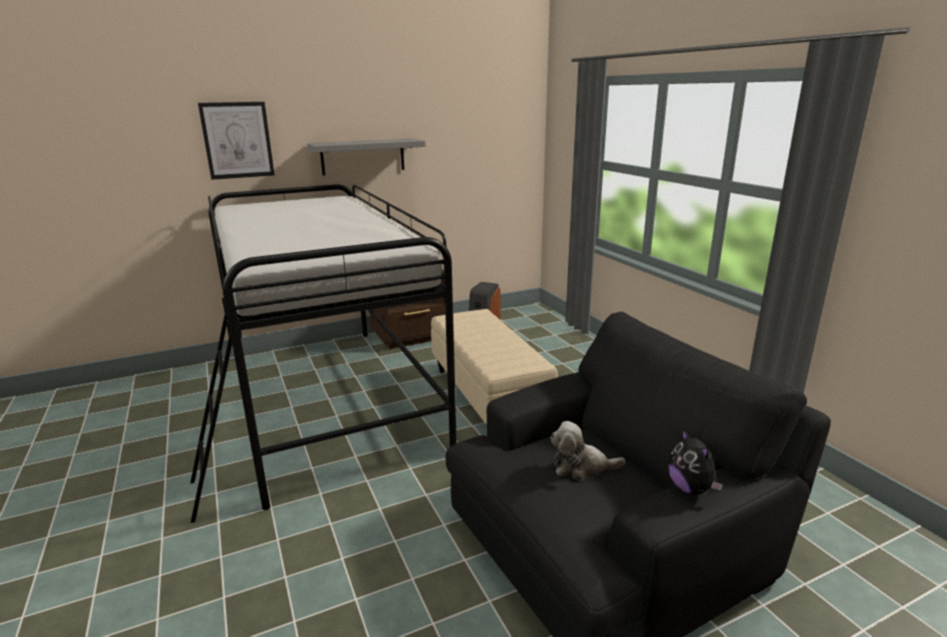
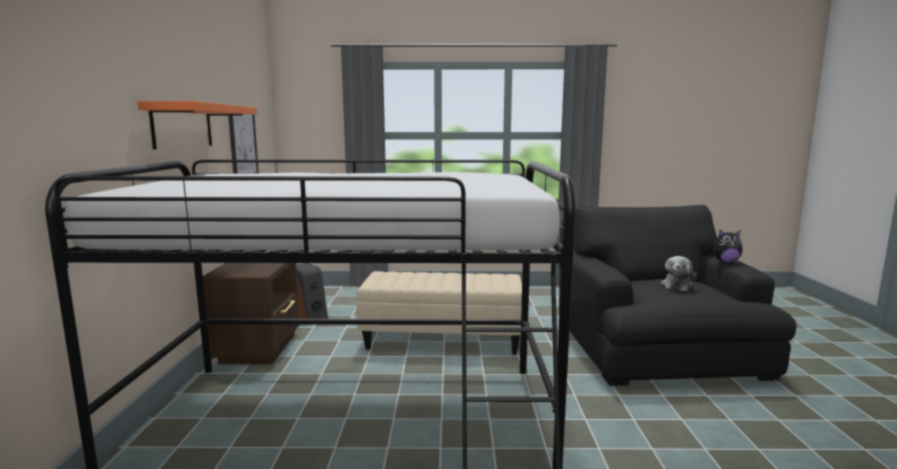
camera: 65 degrees left, 10 degrees down
(237, 140) = (64, 84): picture -> picture (242, 143)
(363, 156) = (182, 126): grey shelf -> orange shelf

